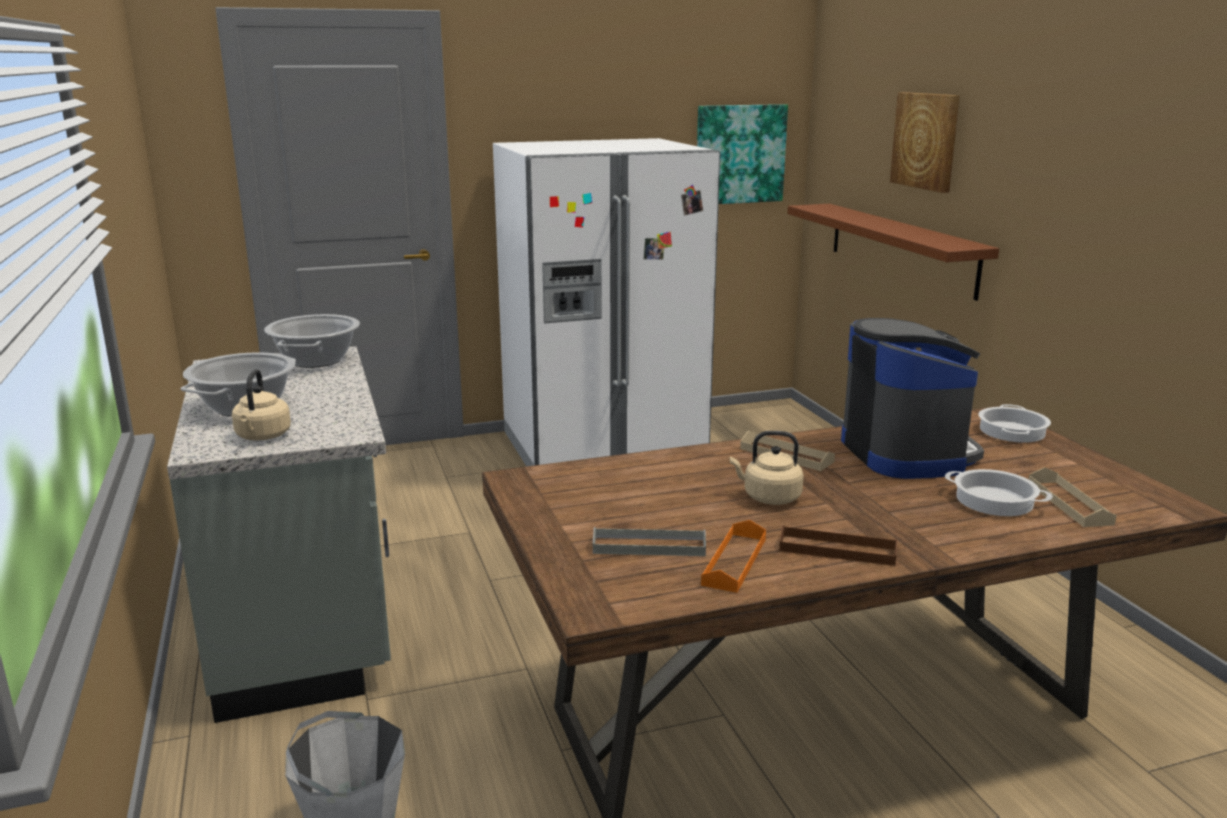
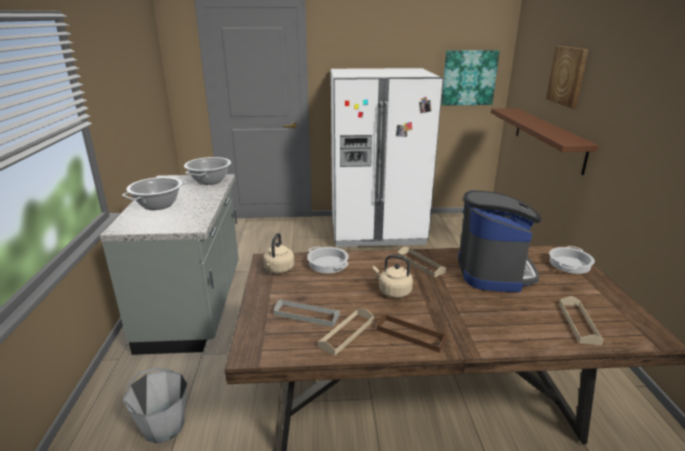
camera: 15 degrees right, 5 degrees up
(262, 437) = (152, 223): beige kettle -> beige kettle (278, 270)
(734, 561) = (346, 333): orange tray -> beige tray
(993, 501) = (529, 314): cooking pot -> cooking pot (327, 264)

